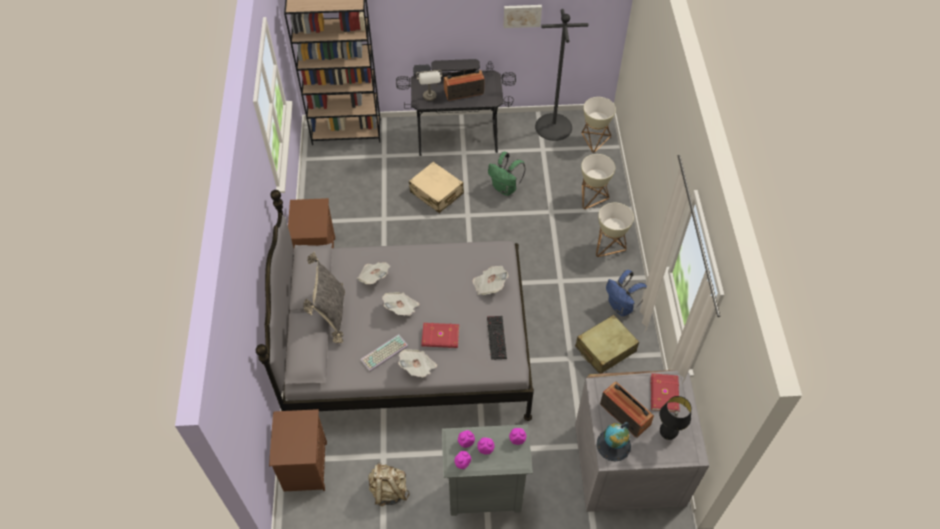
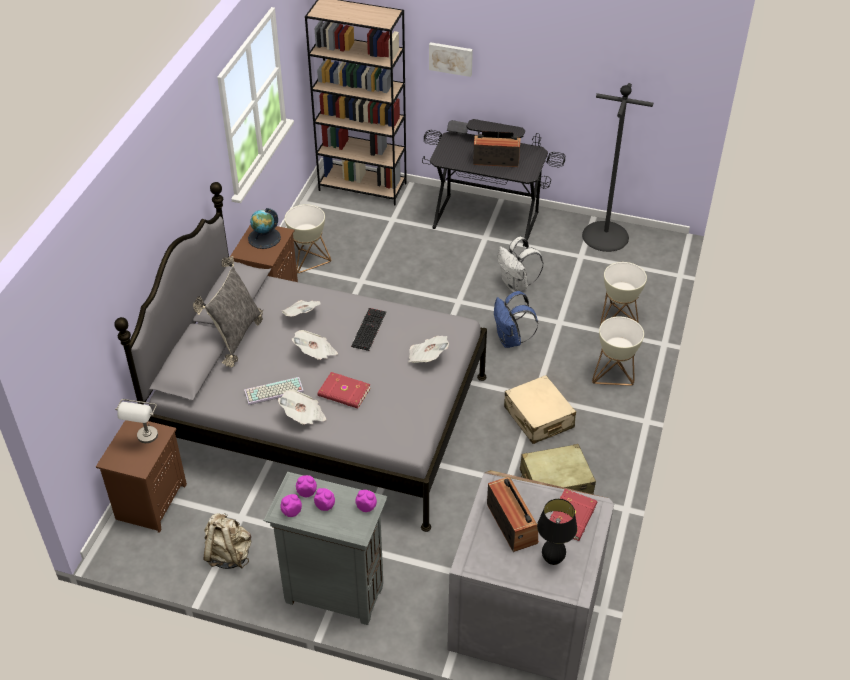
camera: 20 degrees right, 10 degrees down
(430, 99) = (454, 159): grey table lamp -> grey table lamp (145, 441)
(436, 193) = (433, 270): beige suitcase -> beige suitcase (538, 417)
(495, 337) = (407, 410): keyboard -> keyboard (368, 328)
(505, 188) = (516, 285): green backpack -> white backpack
(522, 15) = (581, 82): picture -> picture (451, 58)
(594, 139) = (649, 261): planter -> planter (309, 260)
(613, 445) = (481, 551): globe -> globe (264, 238)
(621, 307) = (598, 444): blue backpack -> blue backpack (510, 340)

